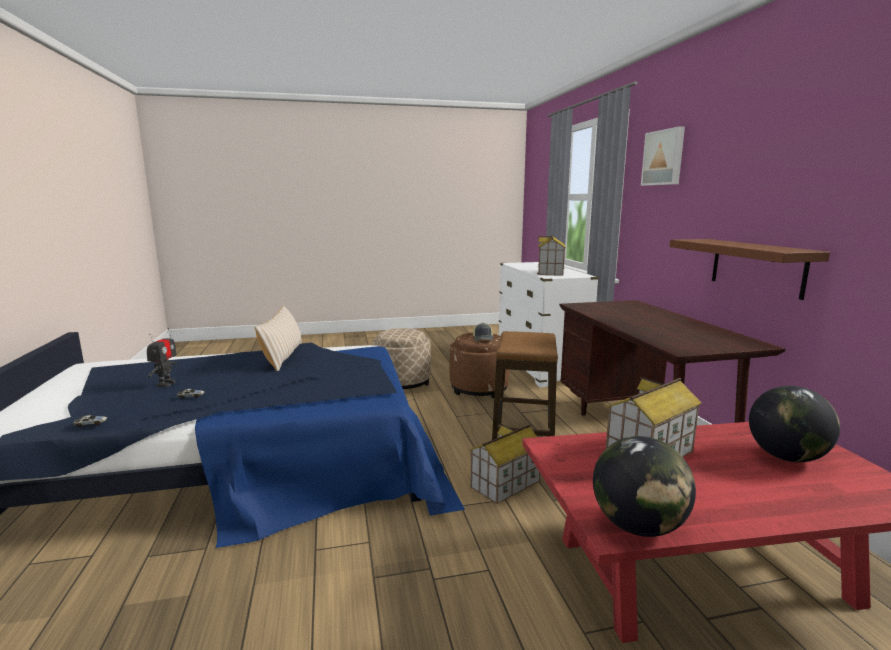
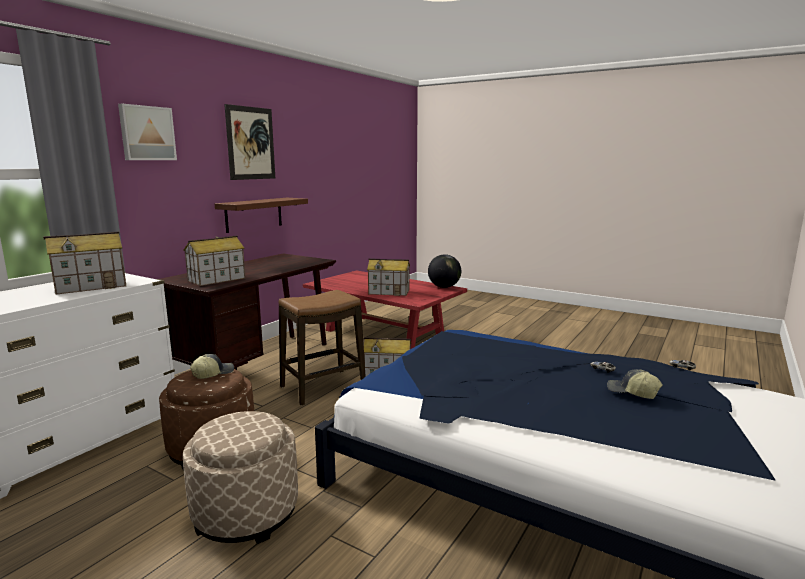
camera: 135 degrees left, 0 degrees up
(166, 383) = (632, 392): toy robot -> cap
(283, 356) = (485, 396): beige pillow -> none
(607, 309) = (216, 280): none -> toy house
(777, 152) = (251, 143): none -> picture
(786, 457) = (351, 281): globe -> none

